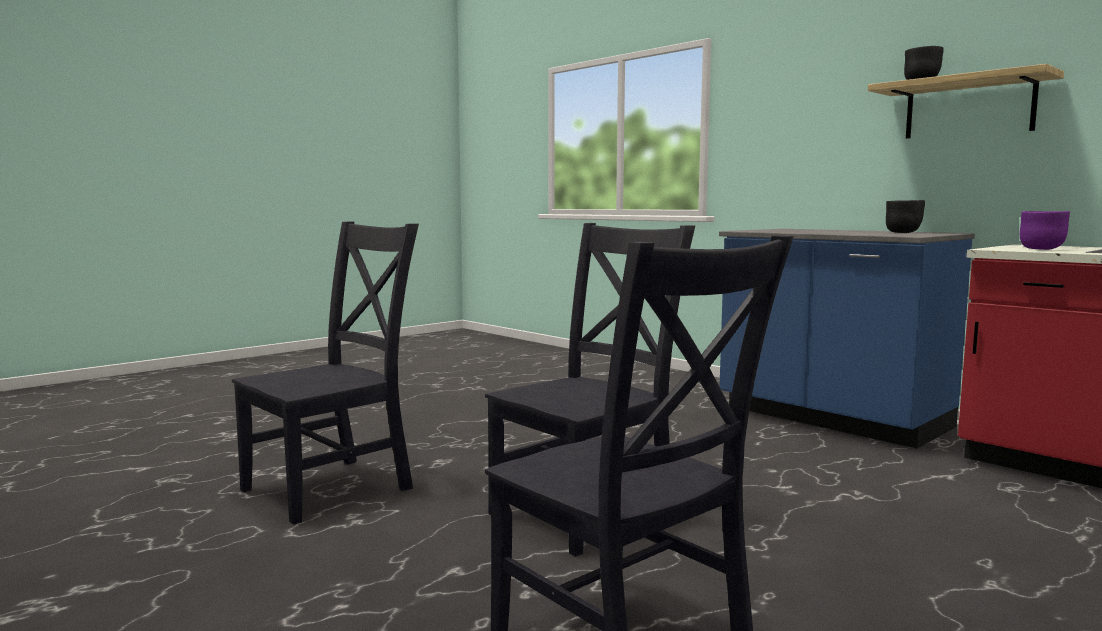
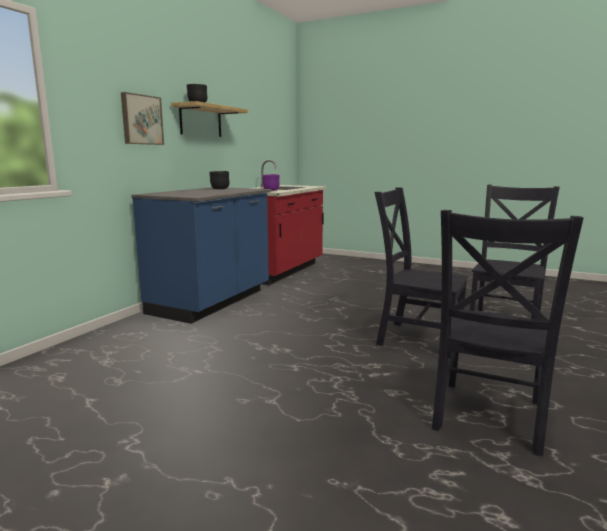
camera: 110 degrees left, 5 degrees up
(334, 487) = (487, 418): black chair -> black chair turned 90 degrees counterclockwise
(825, 127) = (141, 120): none -> picture

